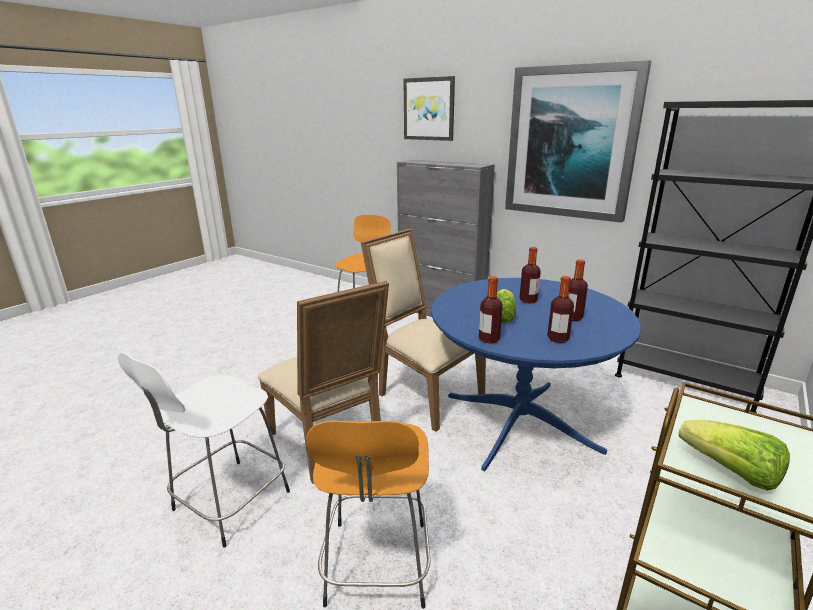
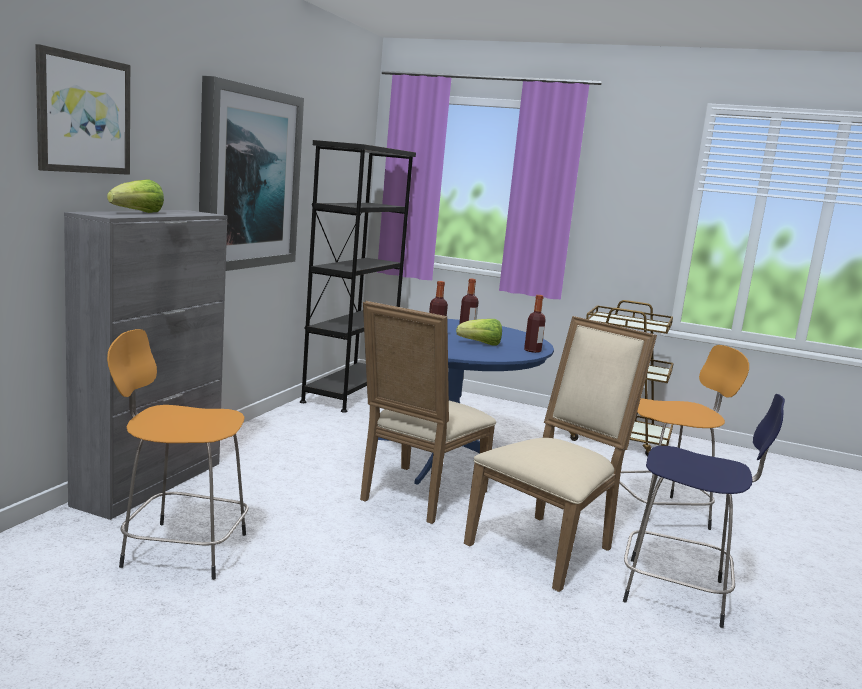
camera: 105 degrees left, 10 degrees down
(228, 503) = (679, 593): white stool -> blue stool
(558, 339) = (513, 337): bottle -> none
(730, 471) = (646, 324): lettuce -> lettuce (138, 212)

